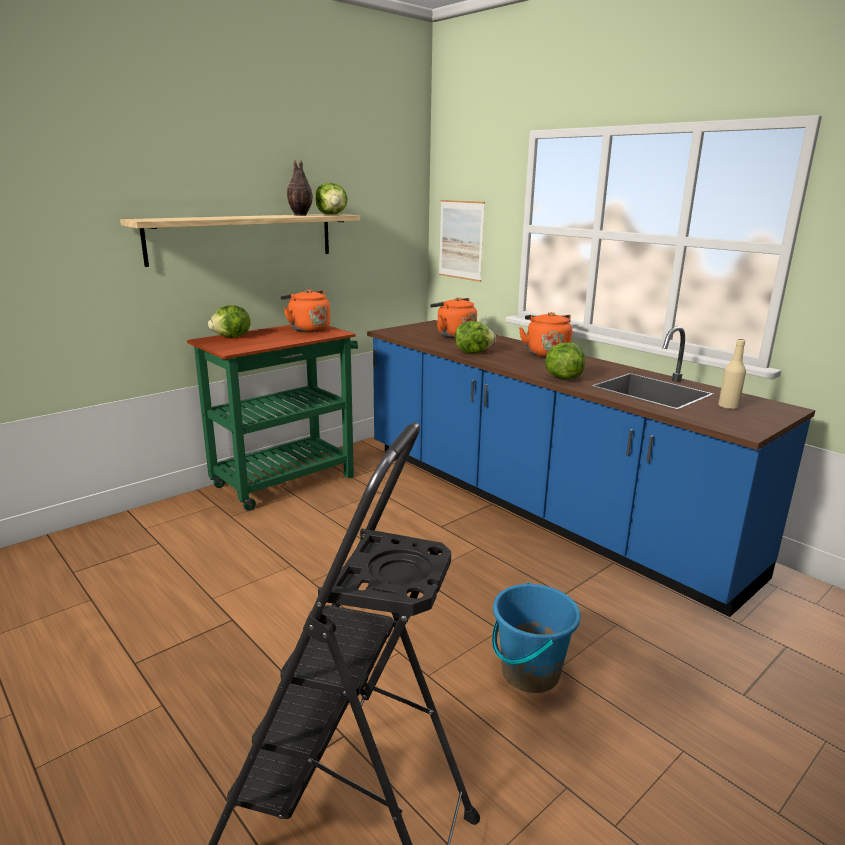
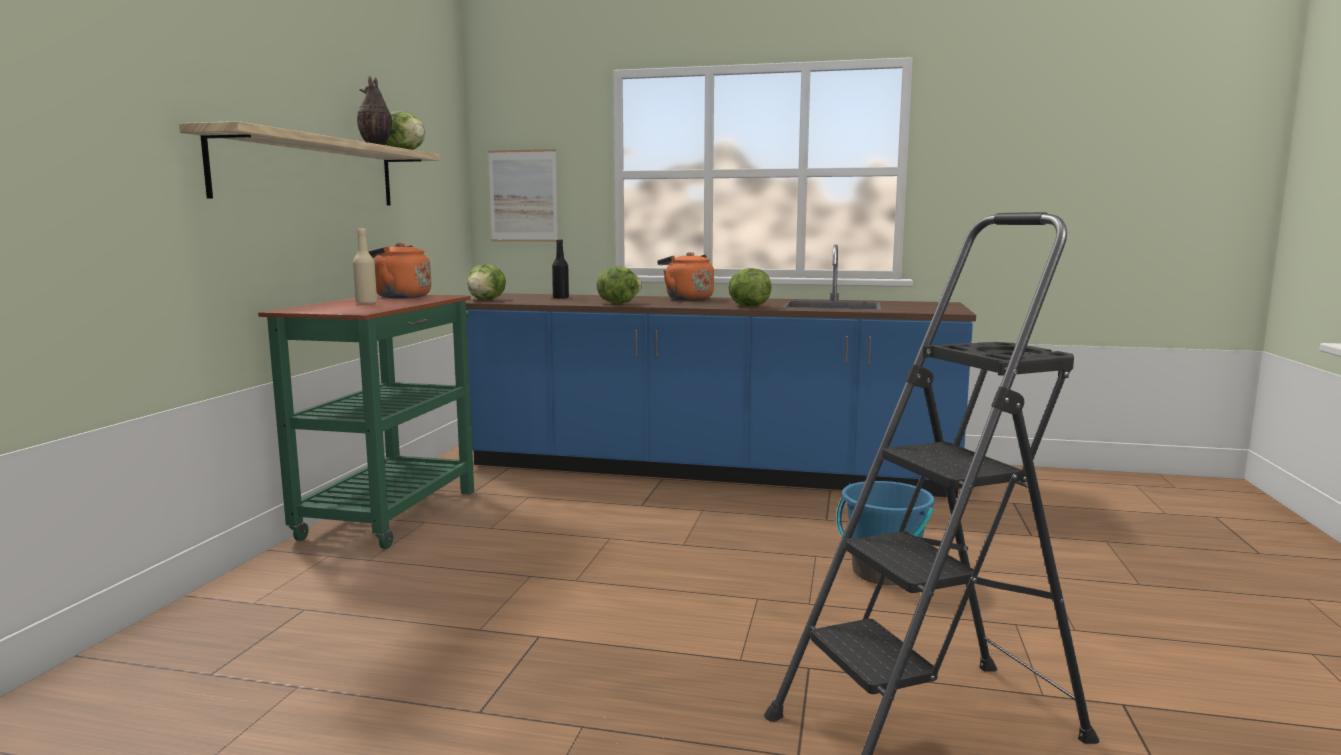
camera: 35 degrees left, 10 degrees down
(232, 337) = (320, 306): lettuce -> lettuce (487, 299)
(453, 335) = (561, 298): orange kettle -> black bottle
(728, 406) = (908, 305): beige bottle -> beige bottle (366, 303)

